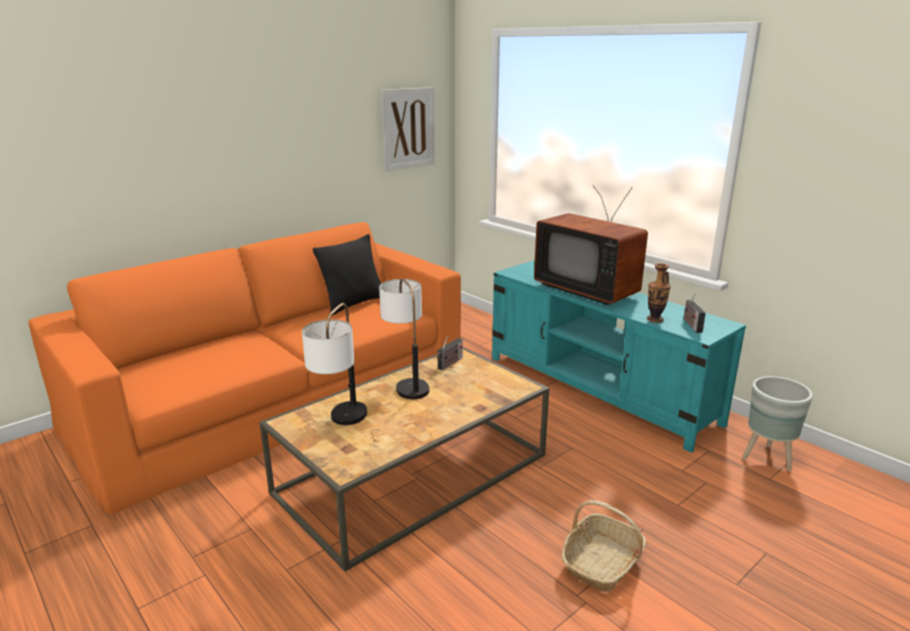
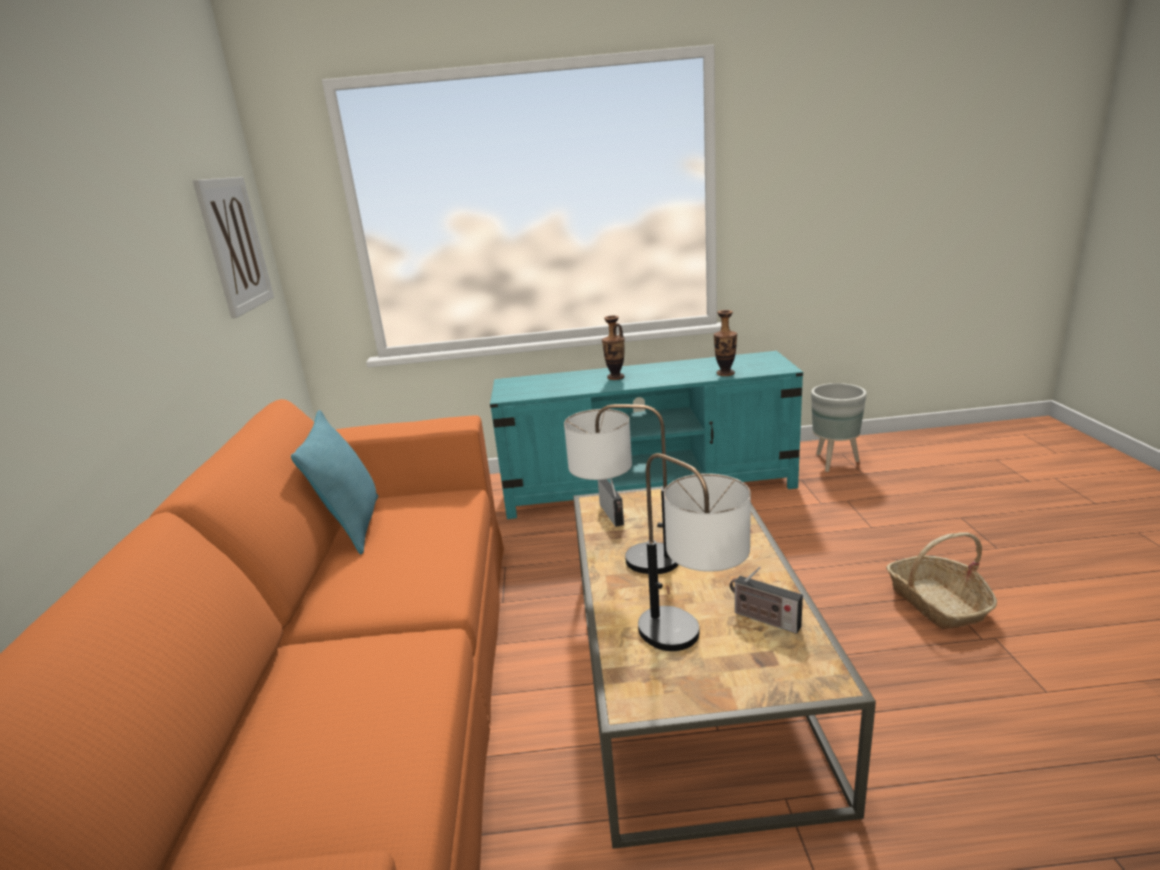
camera: 50 degrees left, 0 degrees up
(353, 303) = (353, 526): black pillow -> turquoise pillow
(589, 289) = (615, 377): television -> vase
(691, 325) = (754, 365): radio -> radio (763, 619)

